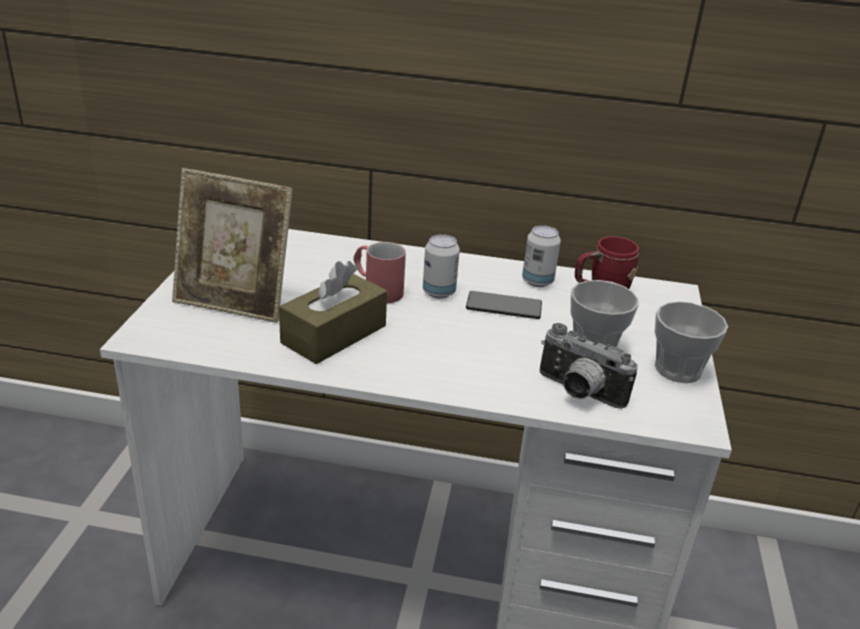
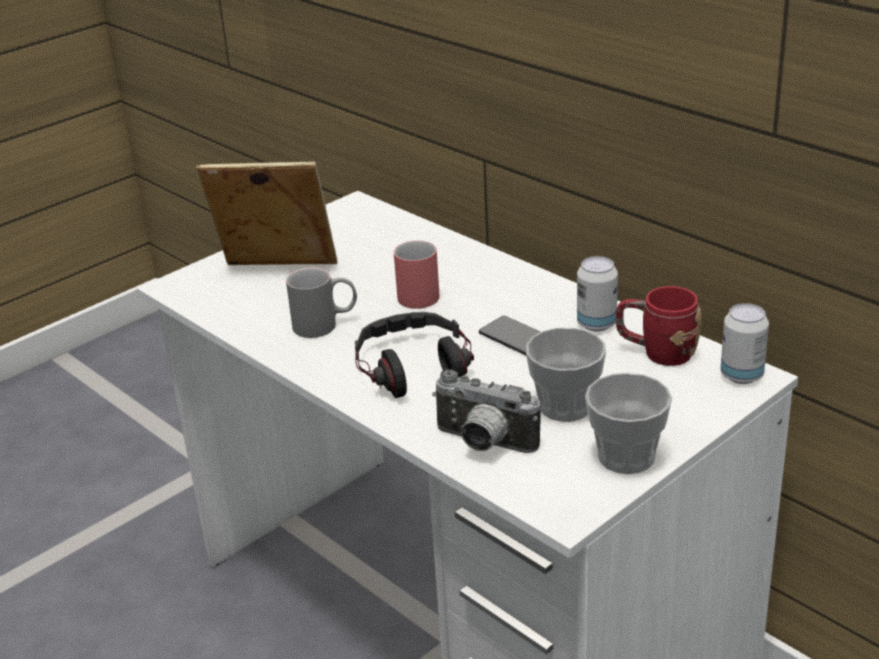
camera: 40 degrees right, 0 degrees up
(234, 302) = (277, 273): picture frame -> picture frame turned 135 degrees clockwise
(334, 334) = (326, 324): brown tissue box -> grey mug
(439, 292) = (474, 309): can -> can (741, 375)
(450, 349) = (413, 367): none -> headphones
(577, 393) = (482, 444): camera -> camera turned 45 degrees counterclockwise

